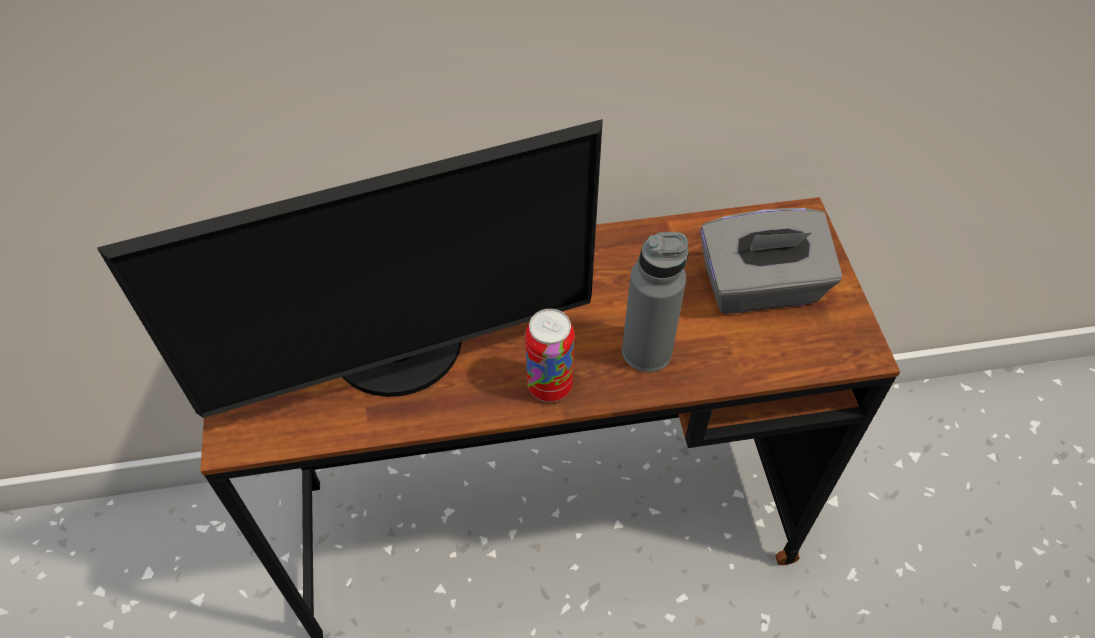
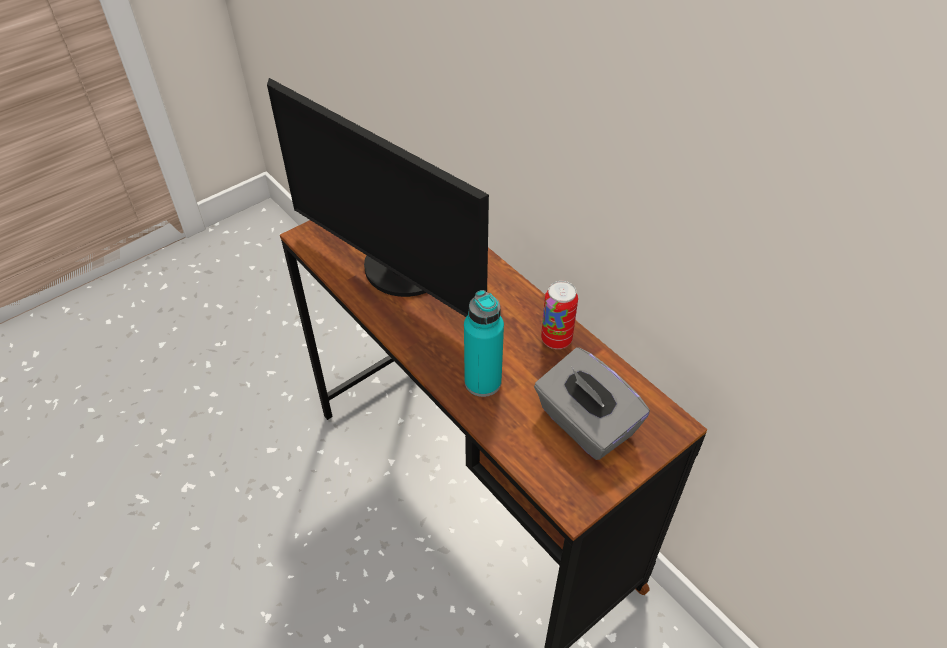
camera: 60 degrees right, 5 degrees down
(549, 386) = (423, 345): can -> can (556, 340)
(646, 351) = (483, 382): grey bottle -> turquoise bottle

